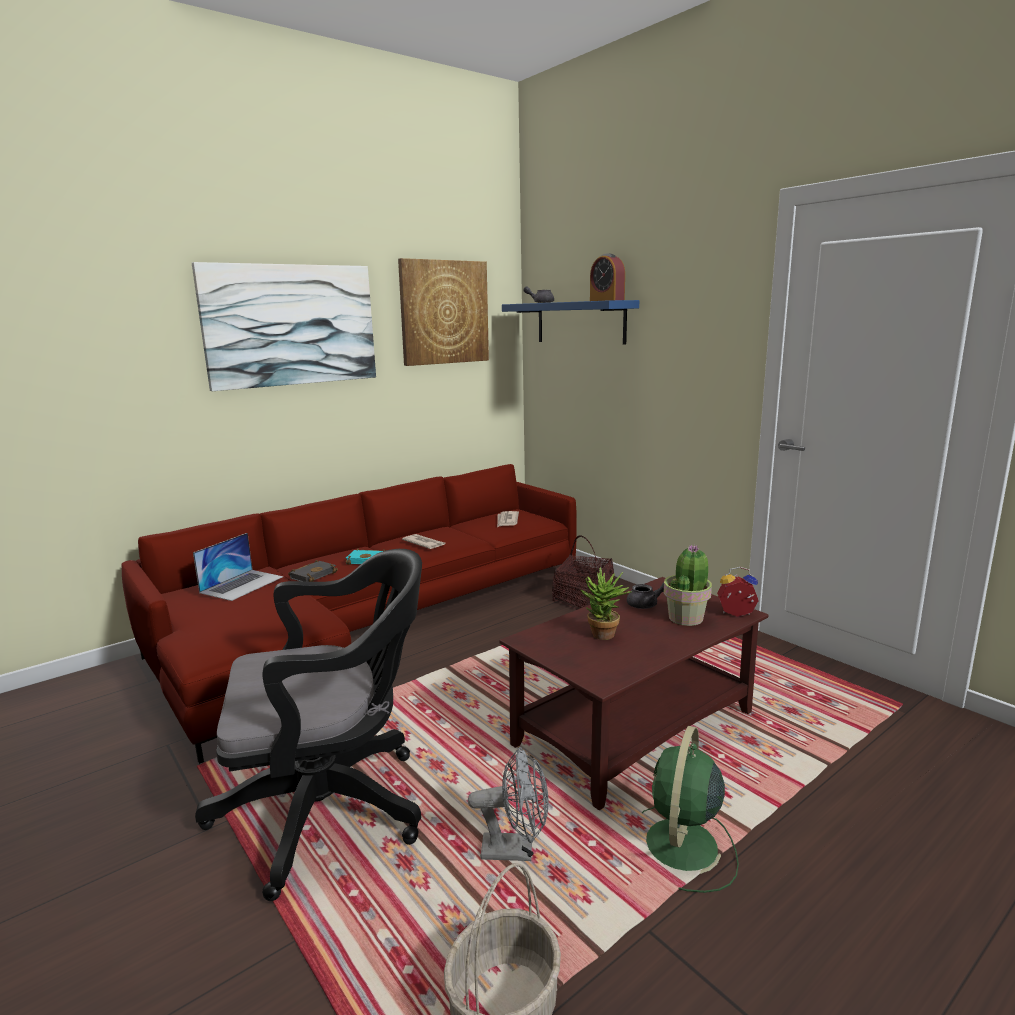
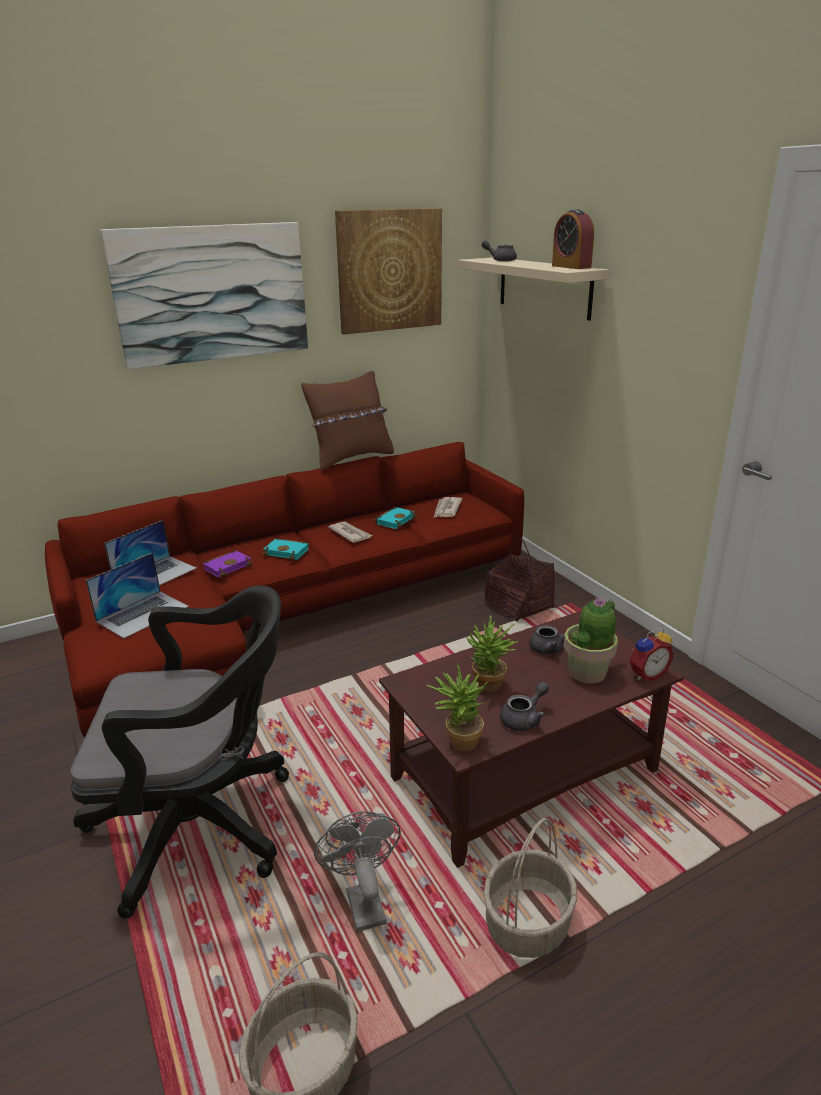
camera: 10 degrees right, 10 degrees up
(240, 614) = (143, 613): none -> laptop
(313, 575) = (228, 566): black book -> purple book
(416, 479) = (351, 458): none -> brown pillow
(462, 531) = (395, 520): none -> turquoise book
(516, 850) = (362, 900): grey fan -> grey fan turned 120 degrees counterclockwise
(580, 322) = (544, 287): blue shelf -> beige shelf
(593, 677) = (458, 741): none -> potted plant
(646, 655) = (524, 718): none -> grey teapot
(680, 848) = (528, 924): green fan -> basket
(736, 615) = (646, 674): alarm clock -> alarm clock turned 135 degrees clockwise

